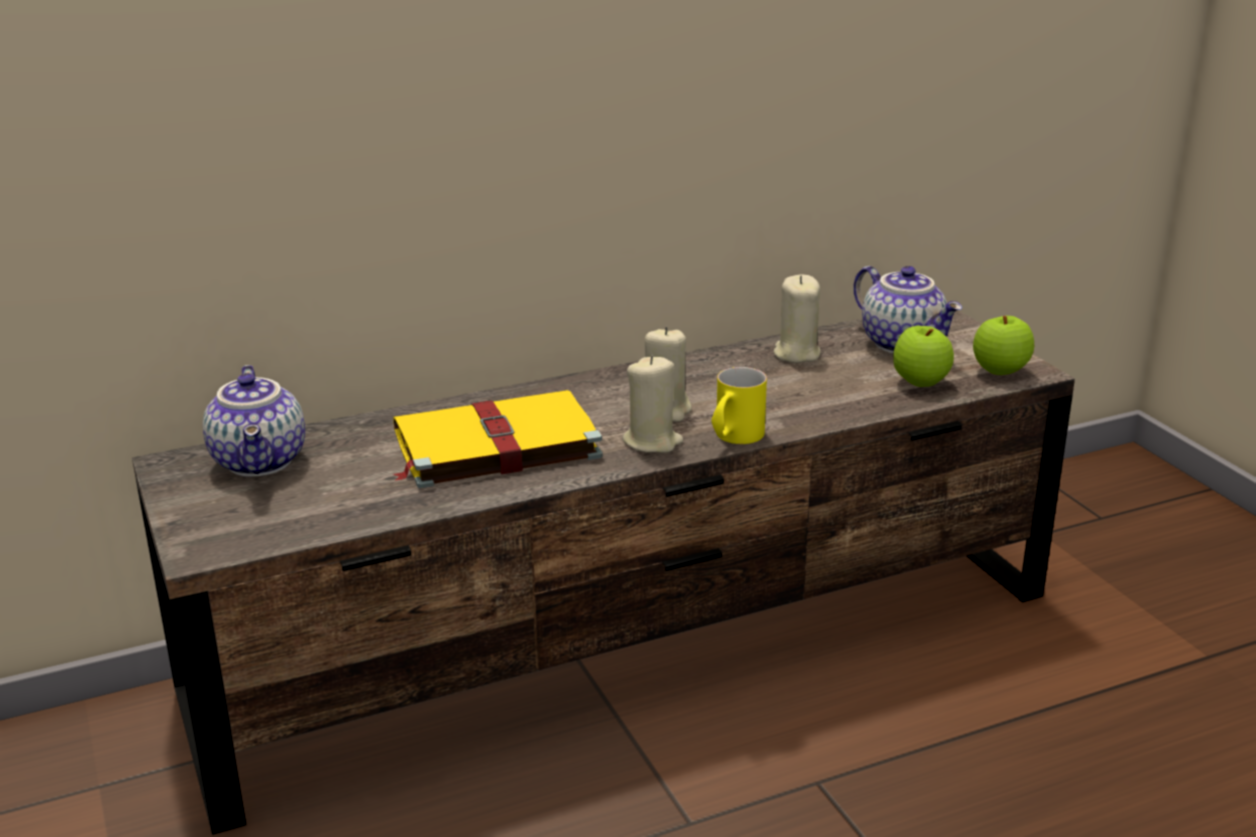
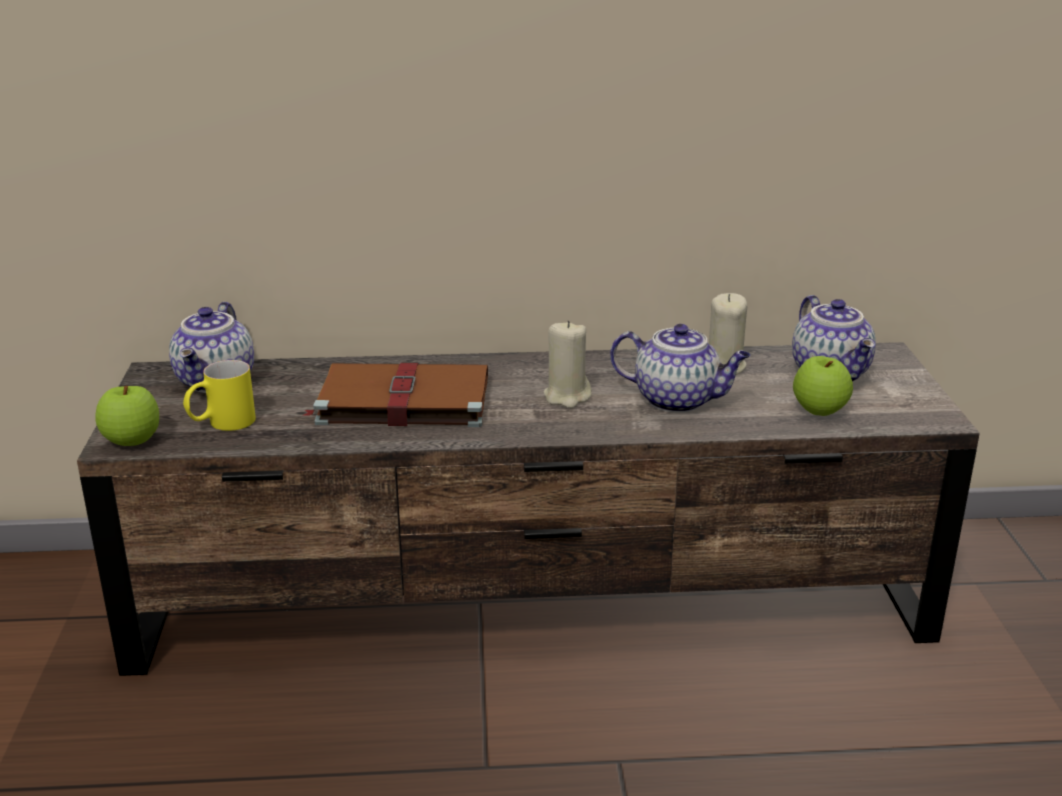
camera: 20 degrees right, 0 degrees up
(492, 445) = (401, 401): yellow book -> brown book
(652, 442) = (533, 421): beige candle -> none
(734, 438) = (606, 431): yellow mug -> yellow mug (221, 424)
(779, 395) = (678, 400): none -> teapot
(1000, 371) = (906, 414): apple -> apple (132, 442)

